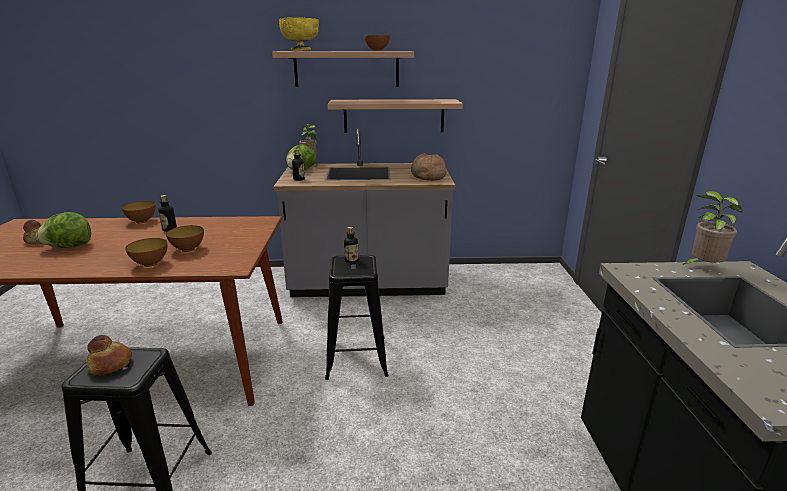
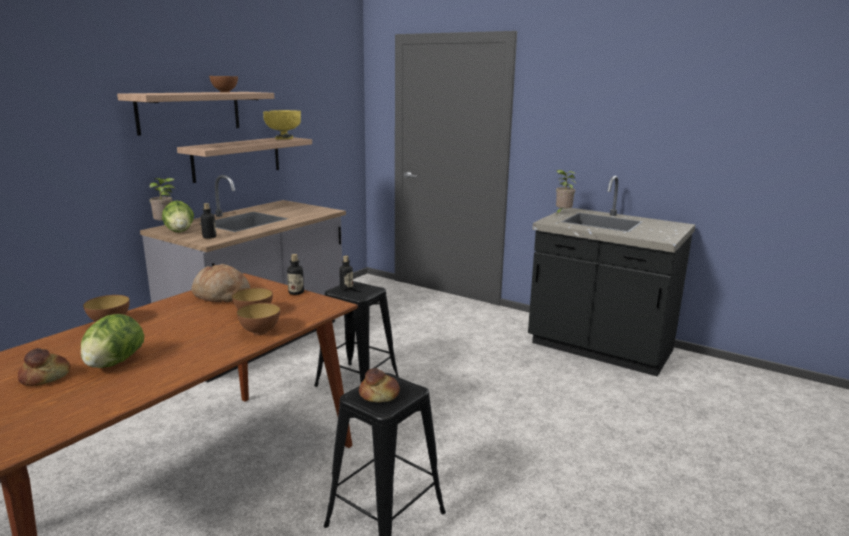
camera: 55 degrees left, 5 degrees down
(169, 229) = (174, 314): bottle -> bottle (296, 292)
(301, 51) = (158, 93): yellow bowl -> yellow bowl (284, 138)
(428, 176) = (308, 210): bread -> bread (221, 295)

